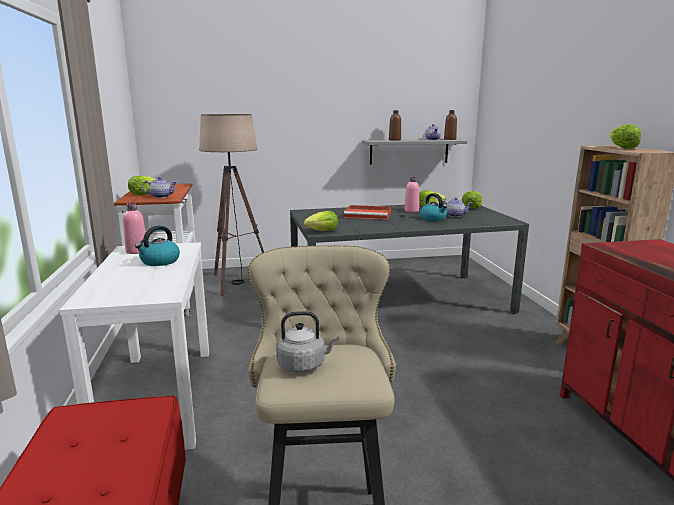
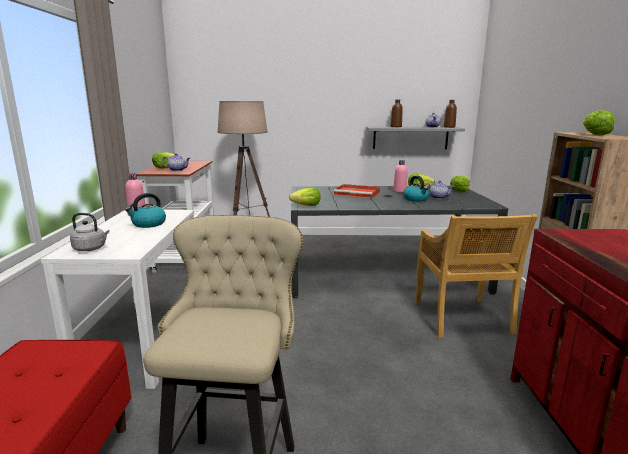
camera: 10 degrees right, 0 degrees up
(304, 365) = (203, 325): grey kettle -> grey kettle (91, 249)
(494, 340) = (462, 318): none -> beige chair

